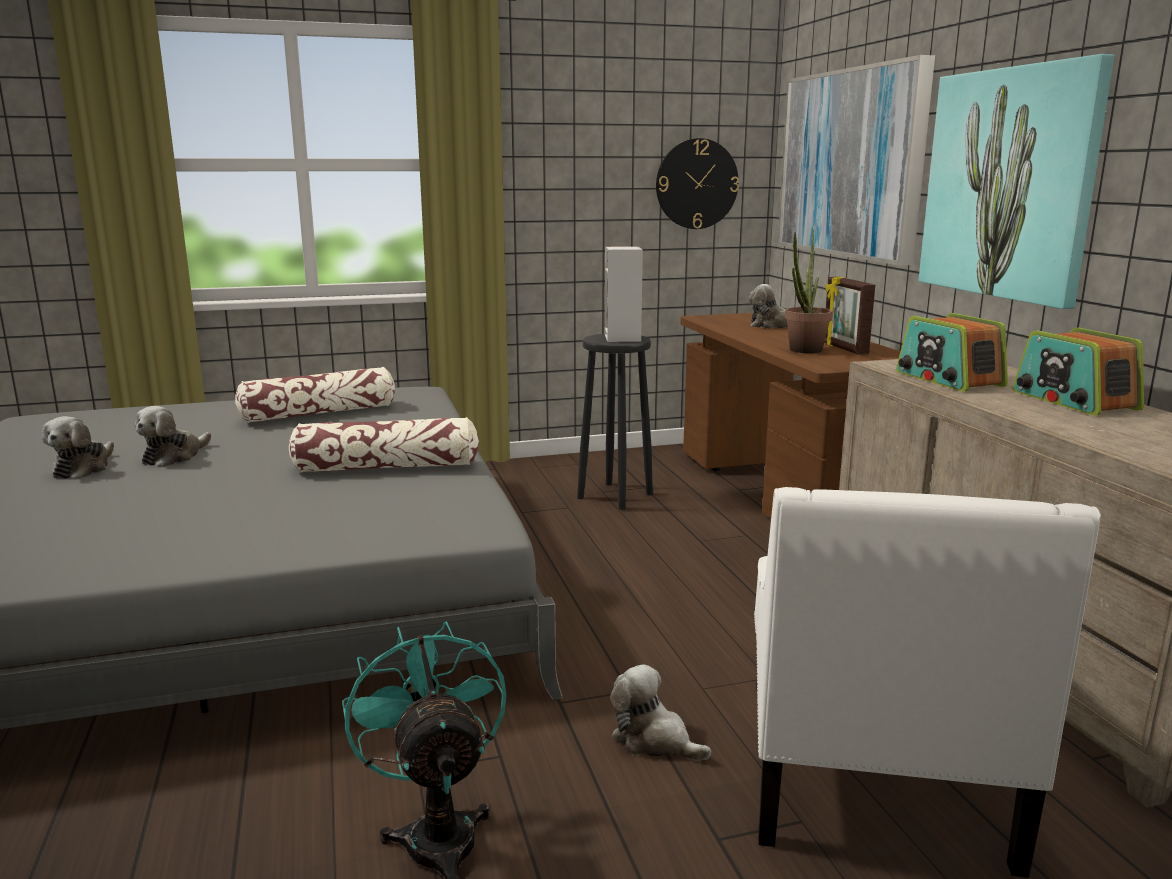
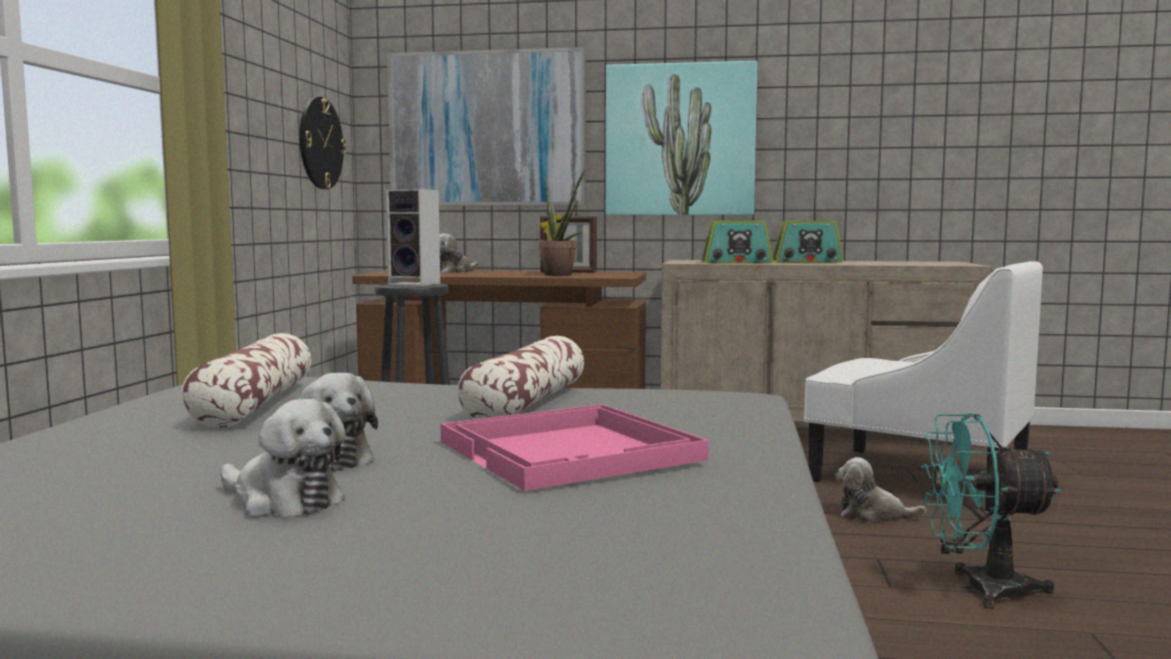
camera: 65 degrees left, 10 degrees down
(203, 502) = (572, 450): none -> pink tray
(654, 740) = (872, 515): plush toy -> plush toy turned 45 degrees clockwise

